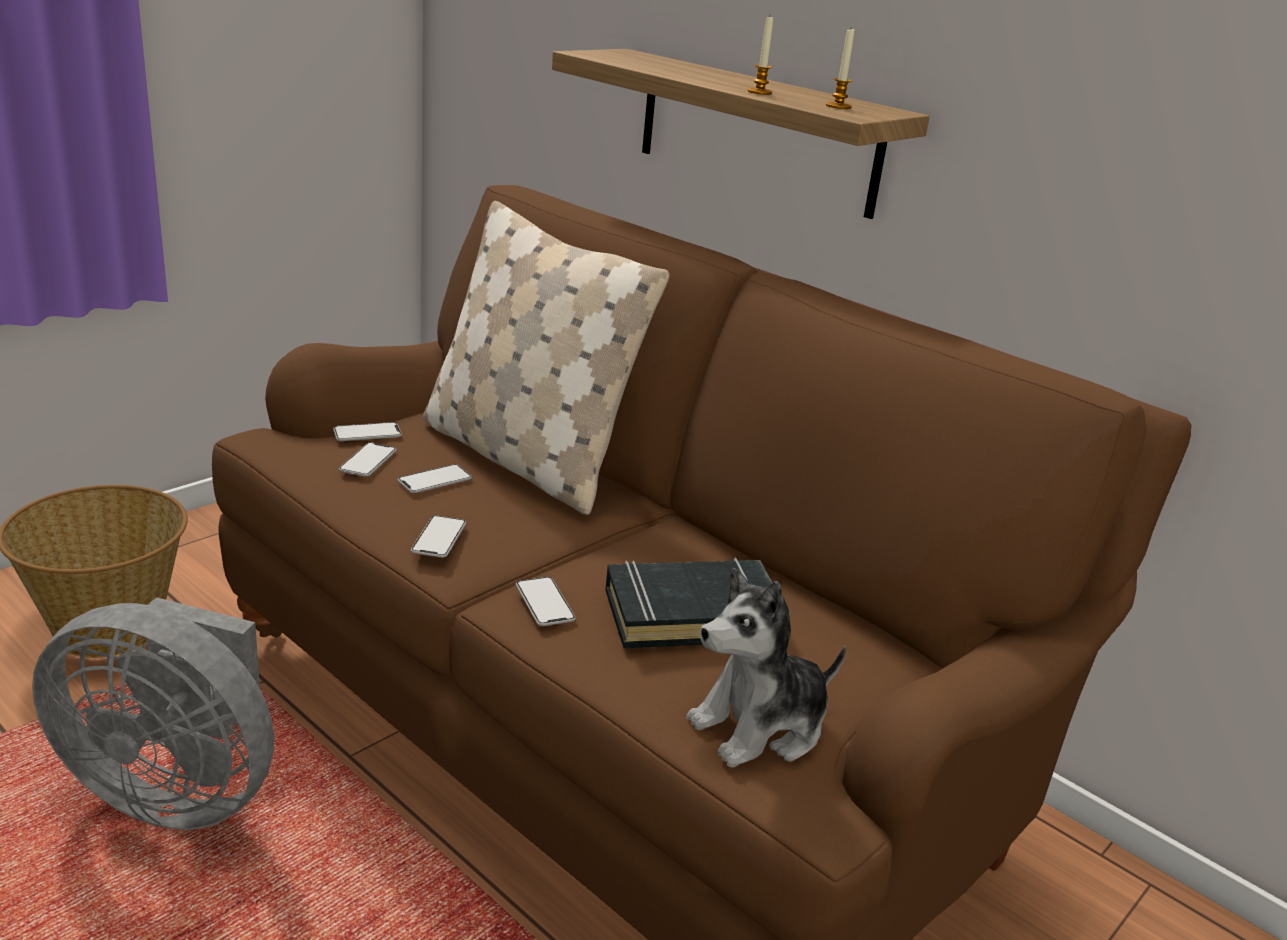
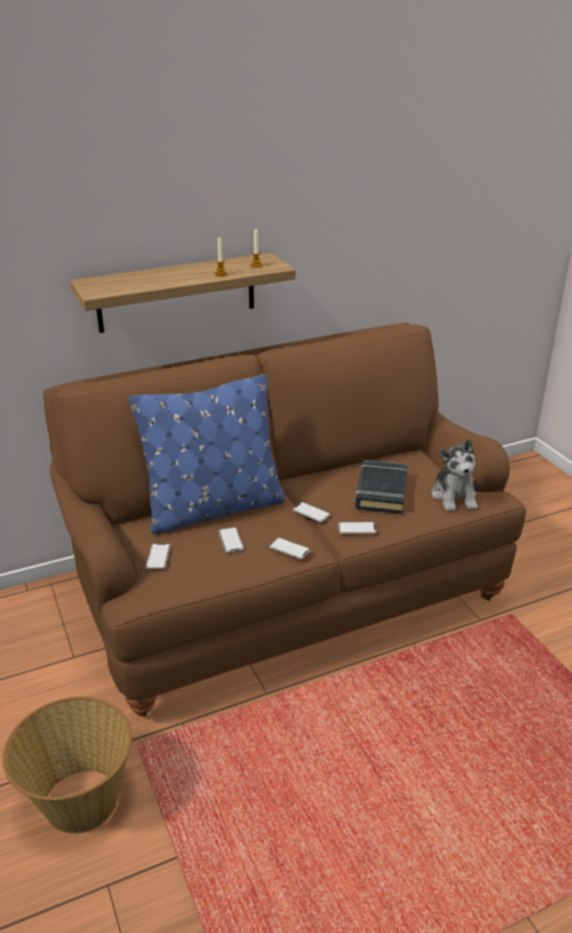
camera: 65 degrees left, 5 degrees up
(177, 790) = (266, 769): grey fan -> none
(368, 461) = (196, 560): phone -> phone (311, 512)
(525, 458) = (214, 508): beige pillow -> blue pillow

